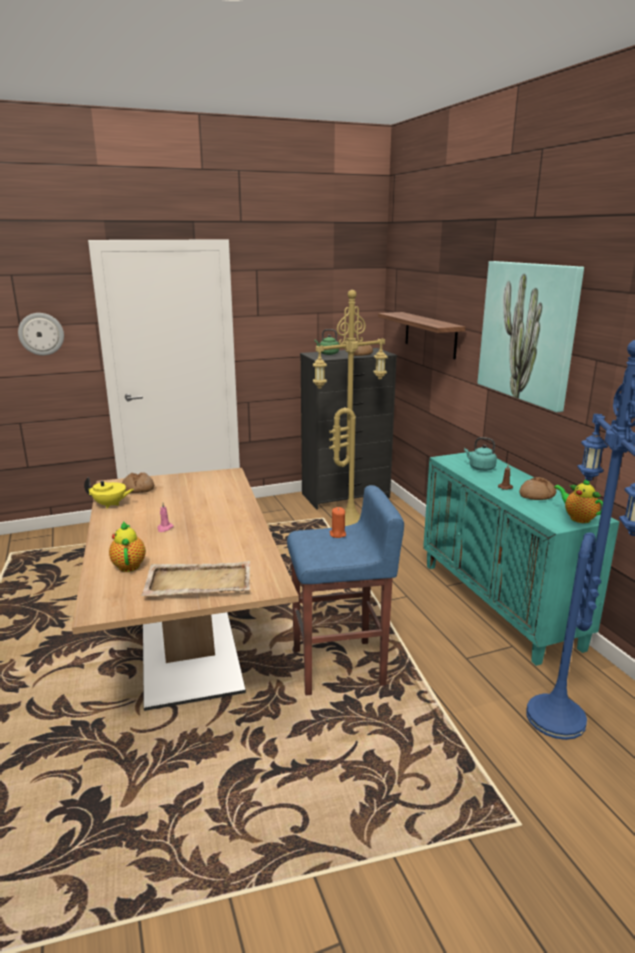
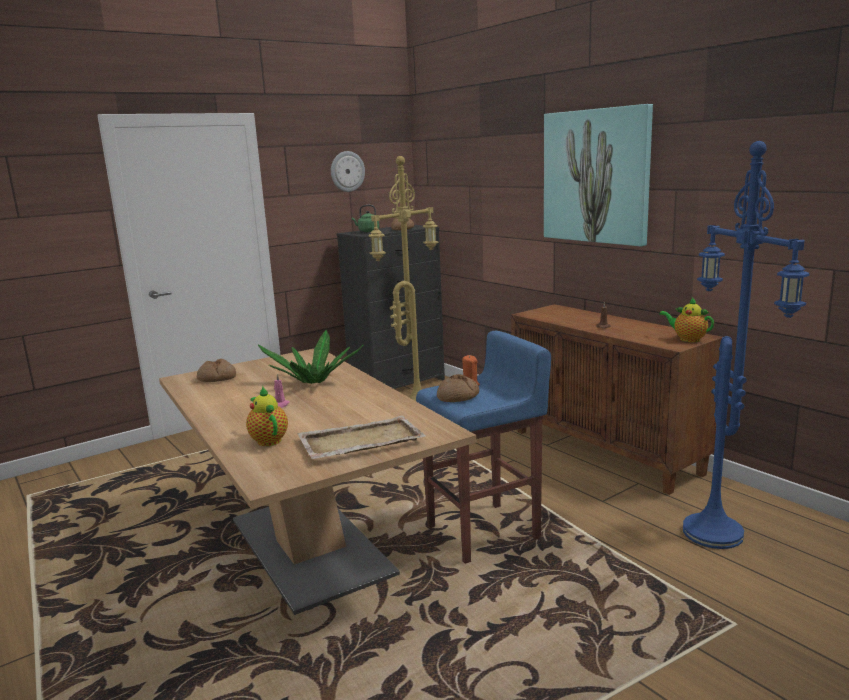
camera: 15 degrees left, 5 degrees down
(41, 334) = (46, 225): wall clock -> wall clock (347, 171)
(110, 505) = (197, 395): yellow teapot -> none
(209, 507) = (313, 382): none -> potted plant
(430, 334) = (477, 200): shelf -> none
(480, 468) = (567, 316): turquoise kettle -> none
(500, 604) = (606, 451): turquoise cabinet -> brown cabinet
(537, 495) = (637, 329): bread -> bread (458, 397)

